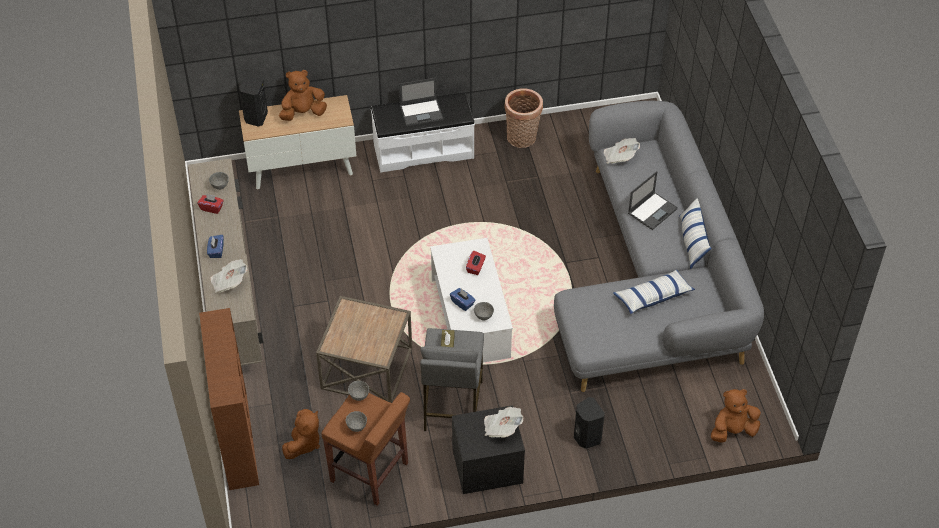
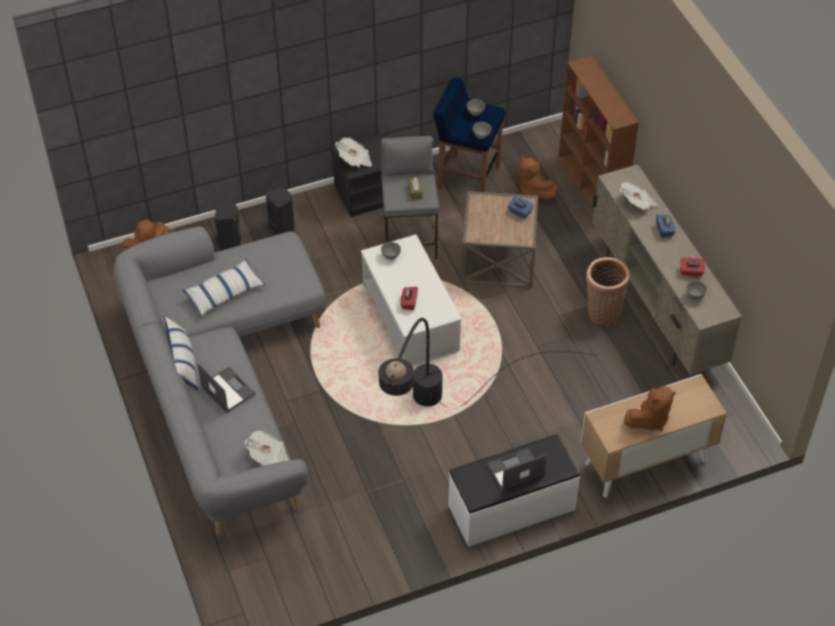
camera: 170 degrees right, 0 degrees up
(255, 117) = (702, 405): black speaker -> black speaker (230, 242)
(303, 443) = (533, 191): brown plush toy -> brown plush toy turned 45 degrees counterclockwise
(370, 473) = (467, 177): brown stool -> blue stool
(462, 303) = (414, 266): blue tissue box -> blue tissue box (520, 212)
(470, 219) = (435, 426): none -> black floor lamp
(522, 139) = (394, 542): basket -> basket (602, 311)
(652, 210) = (227, 389): laptop -> laptop turned 105 degrees clockwise

